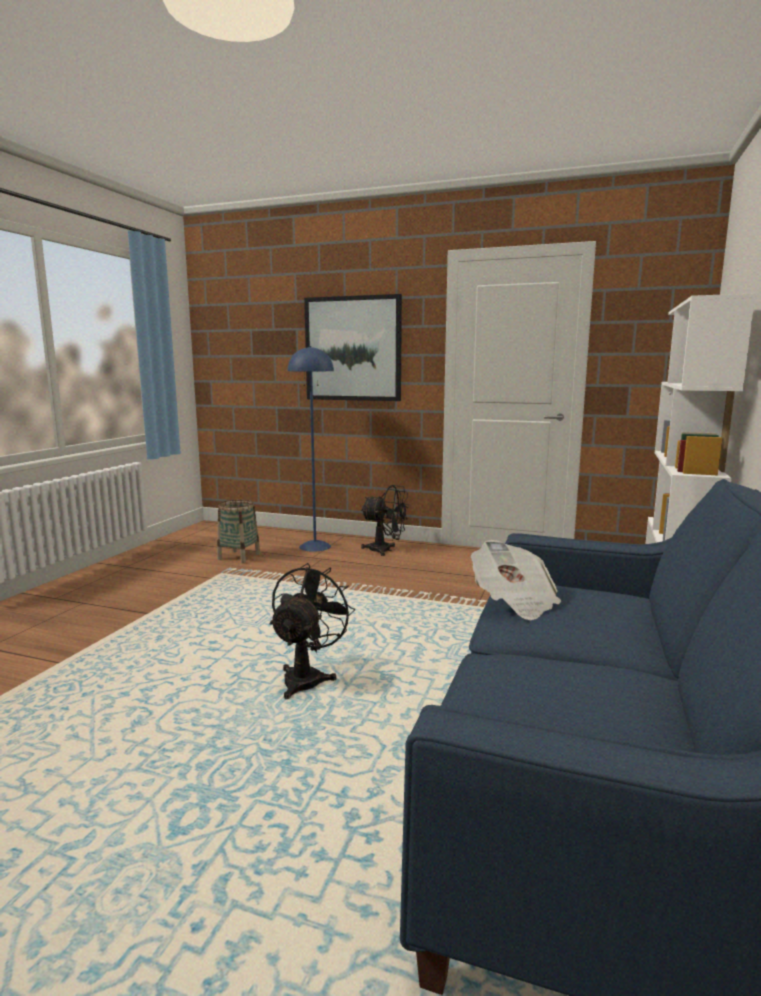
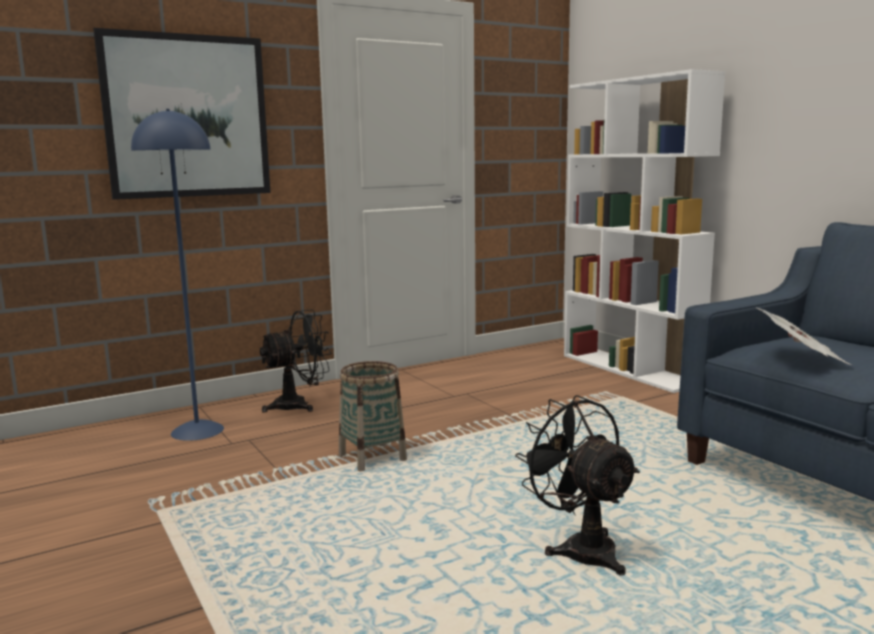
camera: 50 degrees left, 0 degrees up
(239, 556) = (118, 482): basket -> basket (372, 458)

